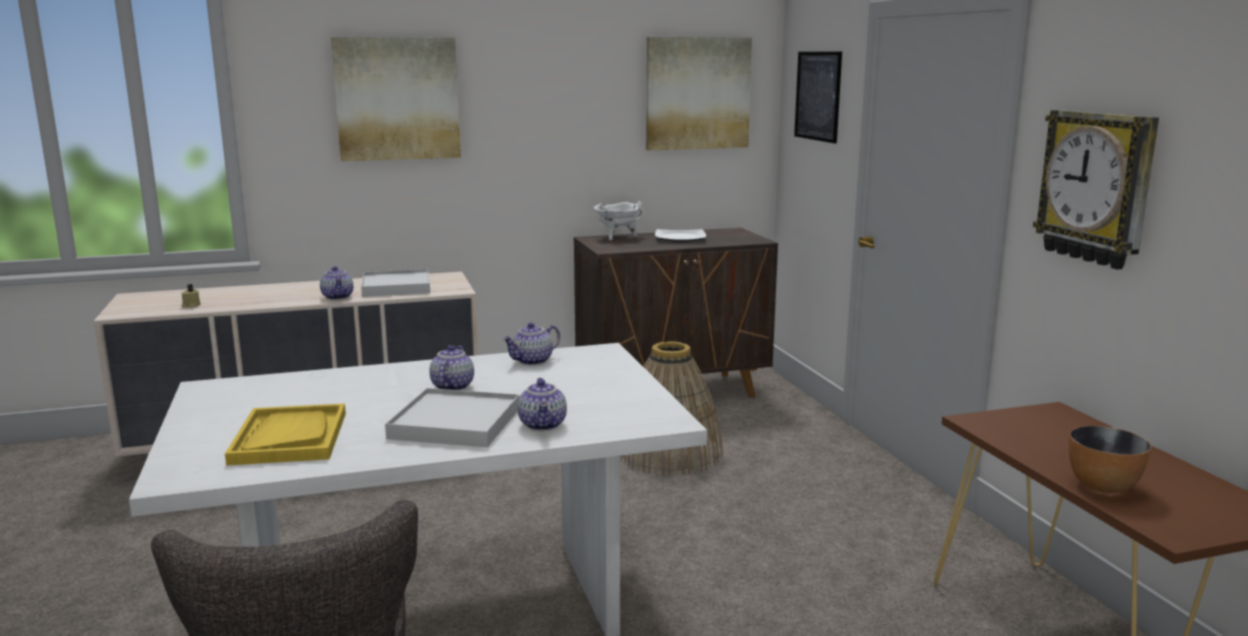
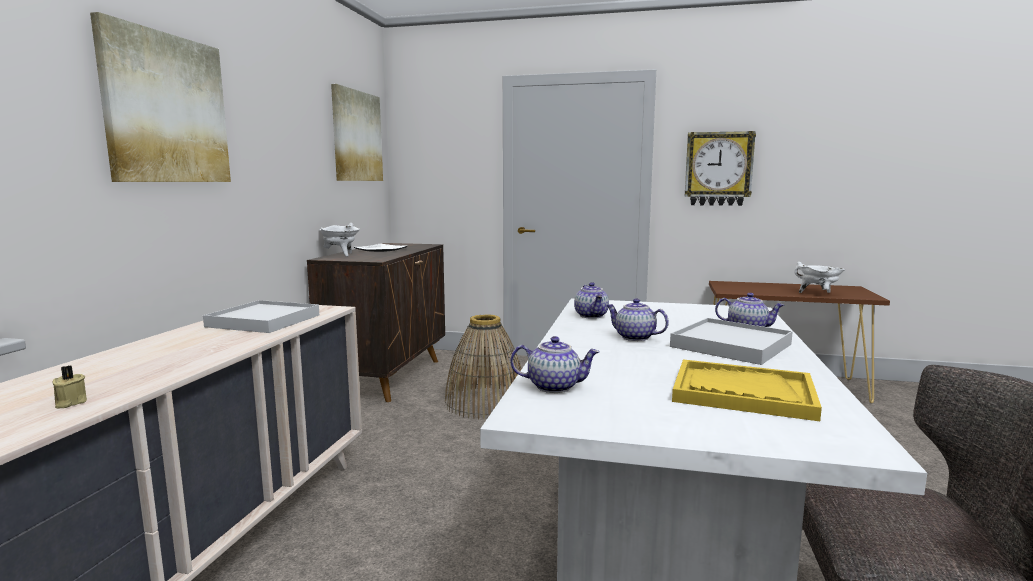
camera: 60 degrees left, 5 degrees down
(338, 297) = (246, 340): teapot -> teapot (554, 386)
(818, 96) = (444, 140): picture -> none
(1102, 486) = (818, 294): bowl -> white cooking pot

